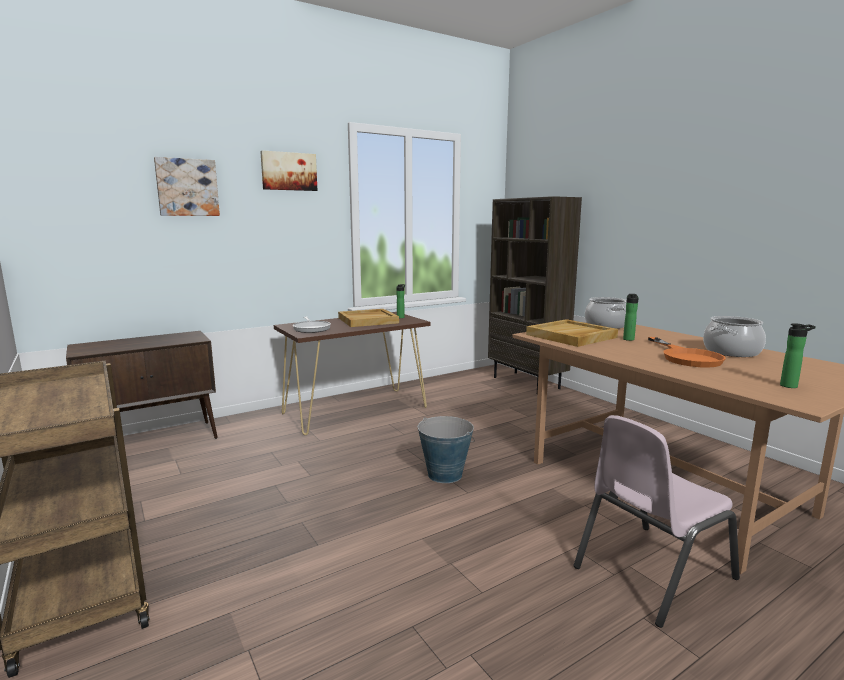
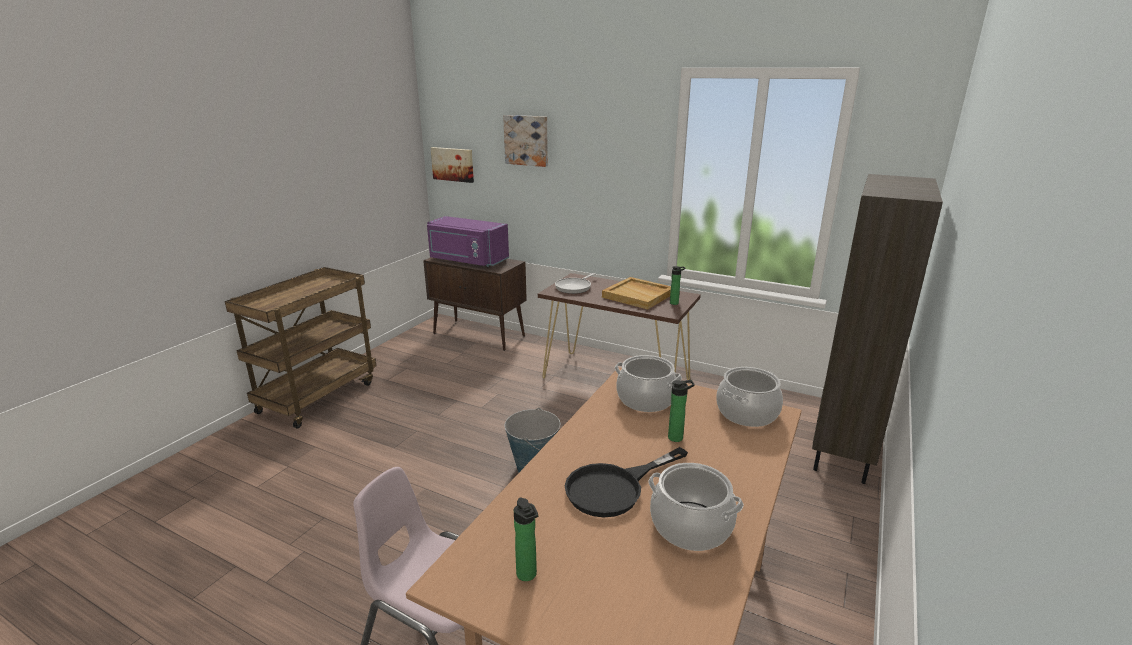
camera: 60 degrees right, 10 degrees up
(131, 344) = (467, 260): none -> purple microwave
(288, 171) = (611, 125): picture -> picture (453, 164)
(571, 336) = (645, 399): beige tray -> cooking pot
(686, 357) = (615, 487): orange frying pan -> black frying pan

